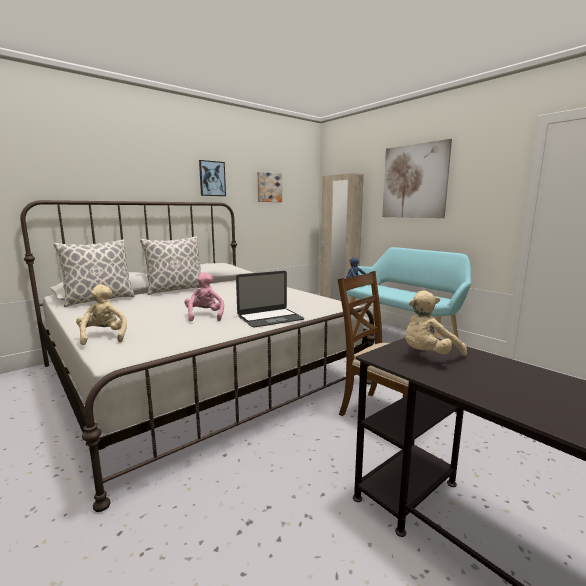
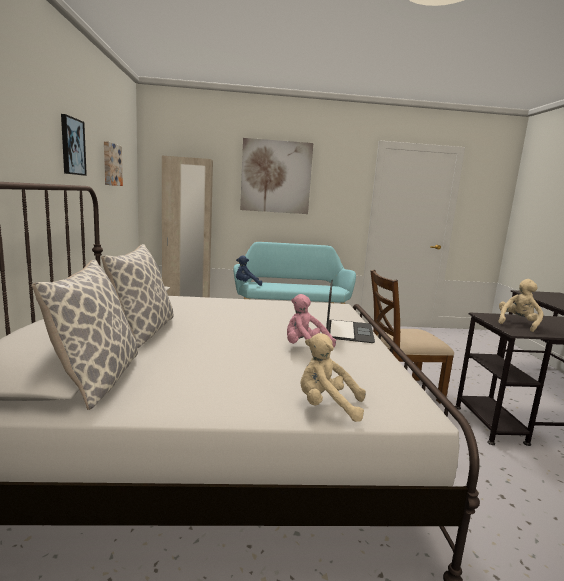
camera: 55 degrees left, 0 degrees up
(428, 355) = (517, 324): beige plush toy -> beige plush toy turned 150 degrees counterclockwise

